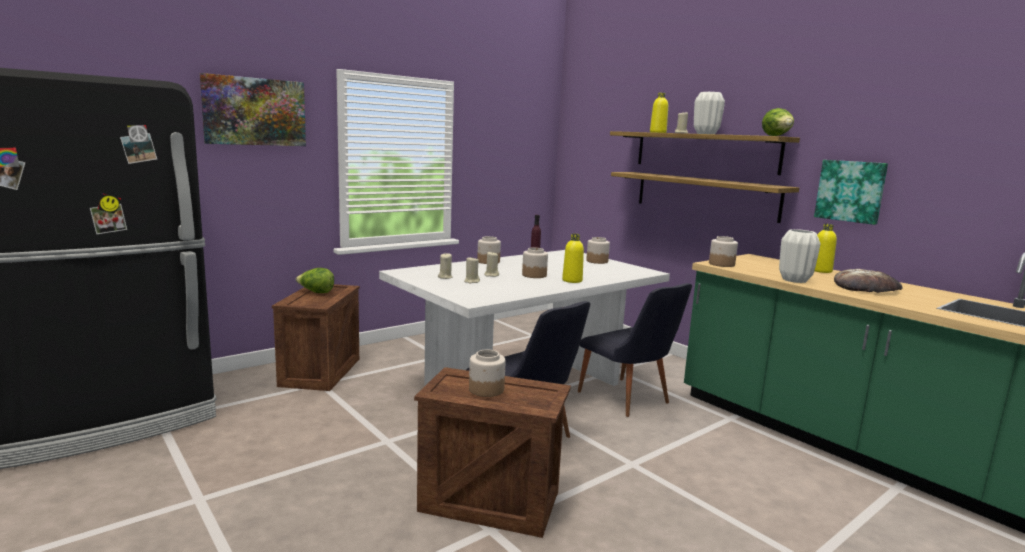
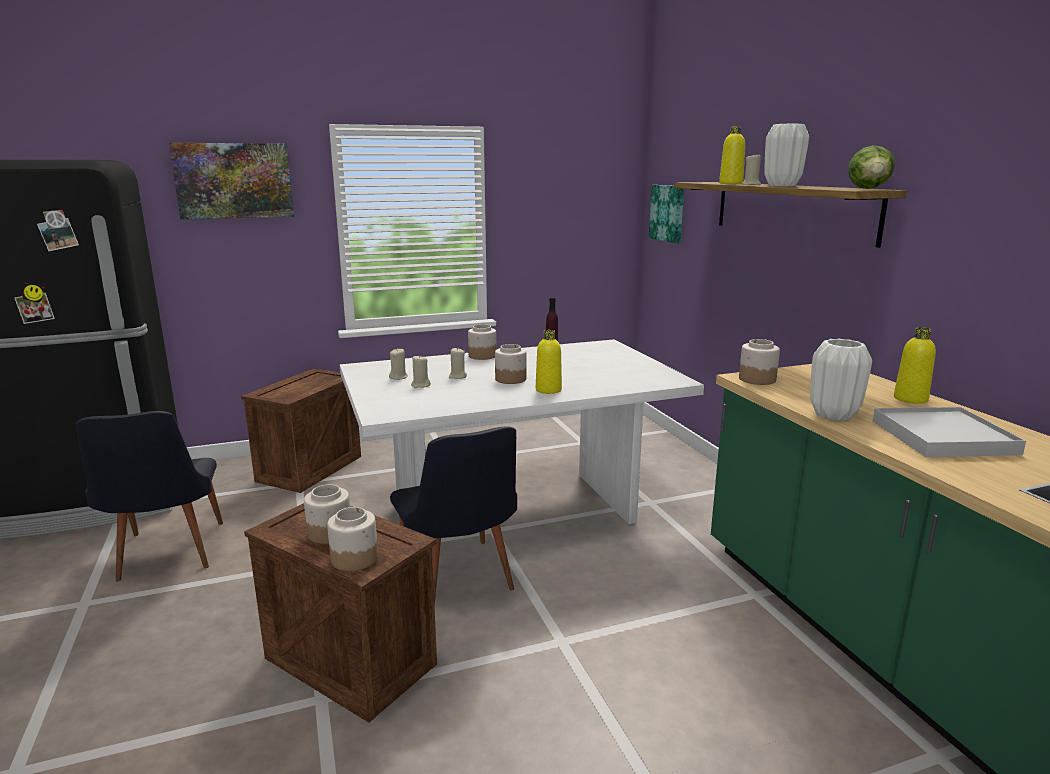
camera: 20 degrees right, 5 degrees up
(316, 292) = (302, 382): lettuce -> none
(597, 261) = (625, 360): jar -> jar (354, 558)
(629, 400) = (632, 548): black chair -> black chair (167, 557)
(704, 195) = (789, 272): shelf -> none
(850, 191) = (971, 277): picture -> picture (668, 213)
(866, 287) = (943, 437): bread -> white tray

